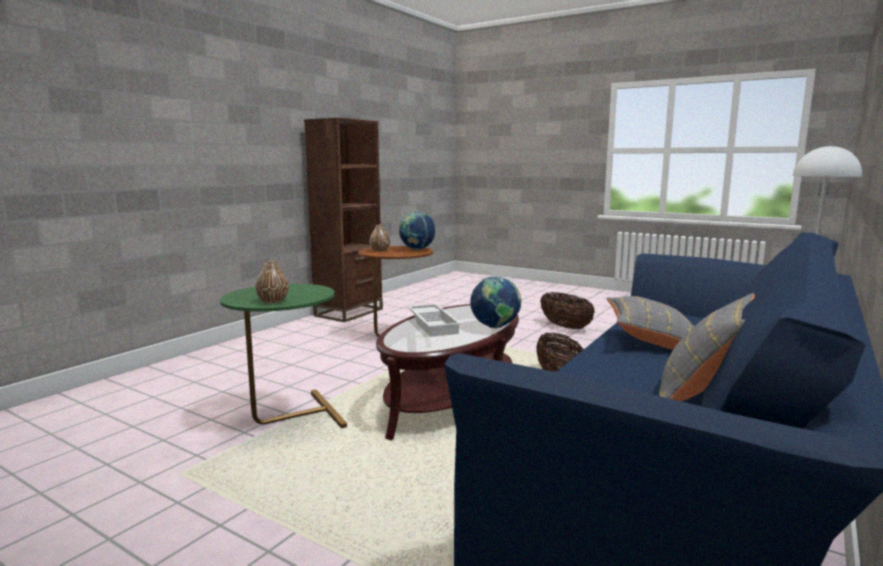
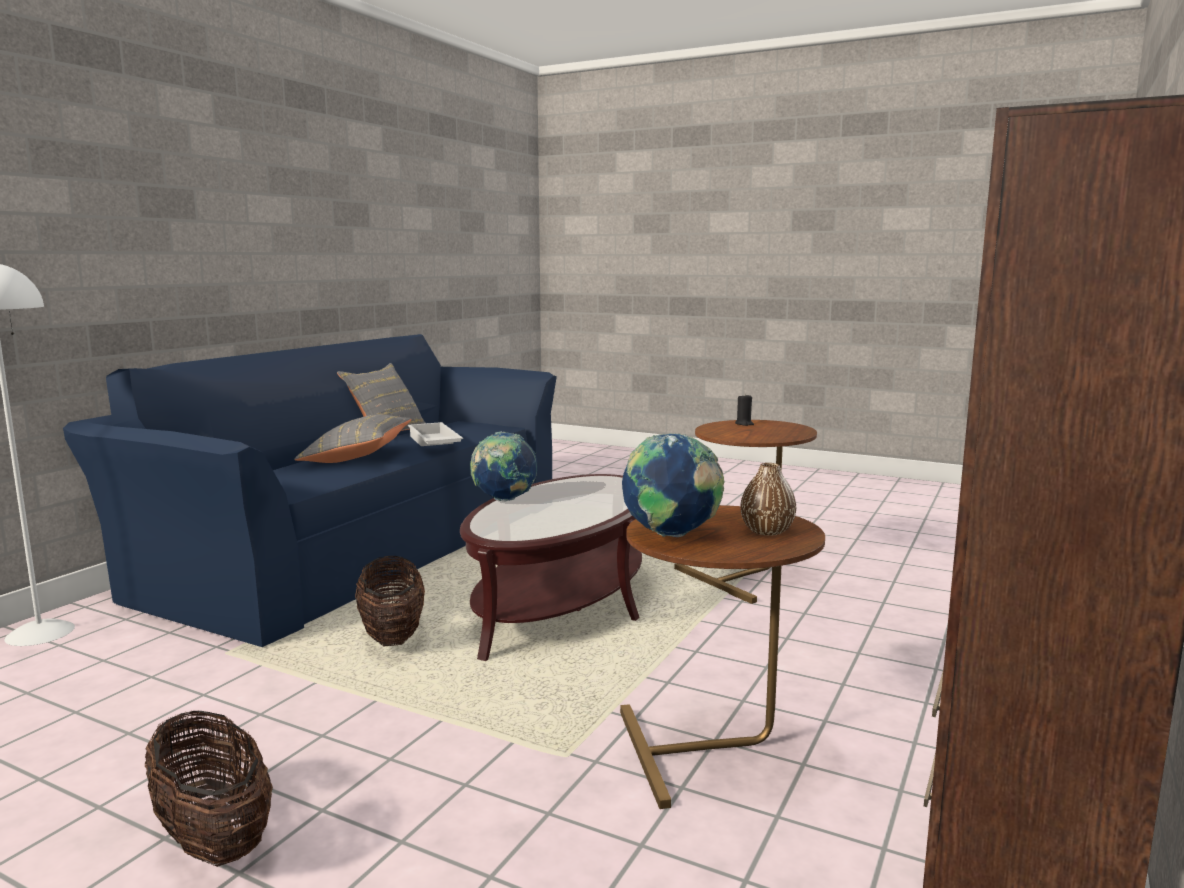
camera: 175 degrees right, 0 degrees up
(273, 301) = (744, 424): brown vase -> black candle
(288, 418) = (748, 575): green side table -> brown side table
(434, 324) = (586, 503): white tray -> white tray (433, 442)

